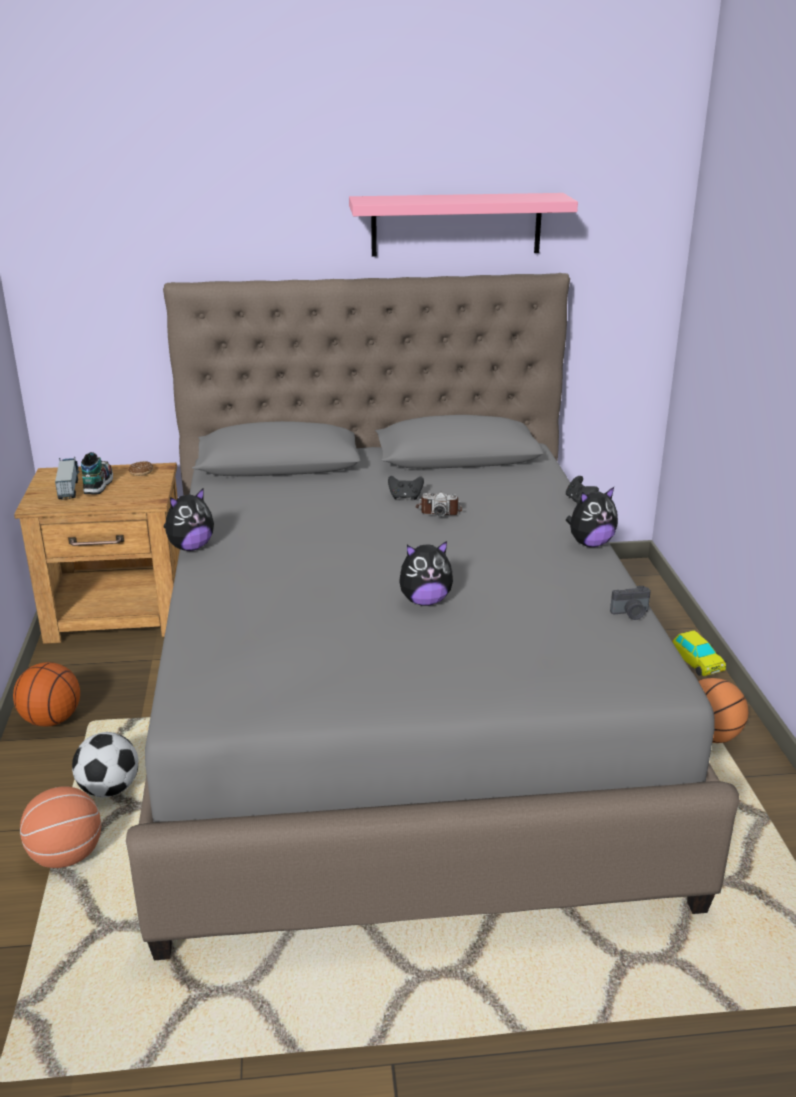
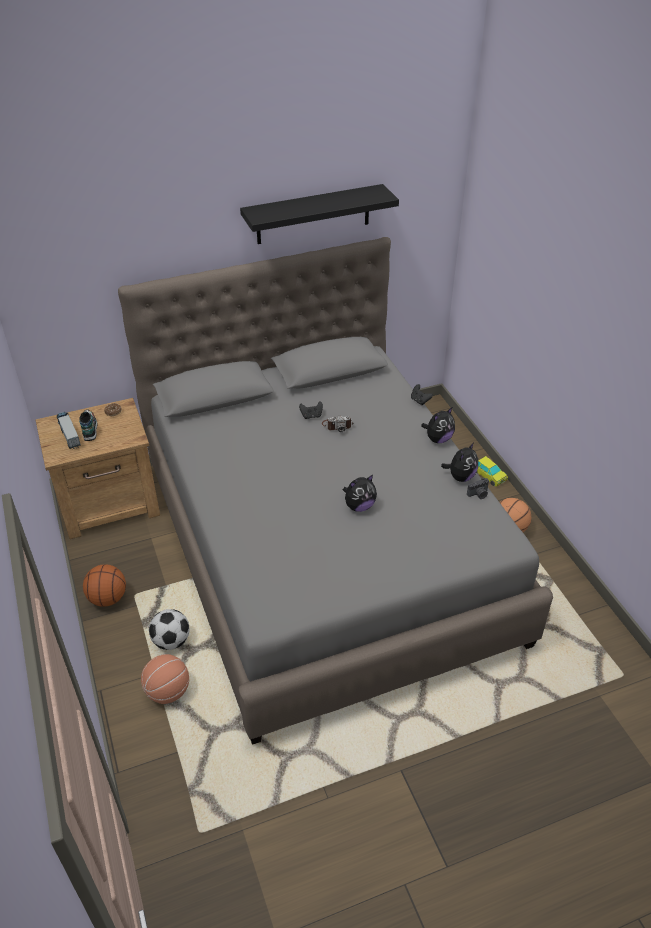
camera: 15 degrees left, 15 degrees up
(190, 547) = (194, 486): plush toy -> plush toy (460, 477)
(456, 224) = (313, 214): pink shelf -> black shelf

